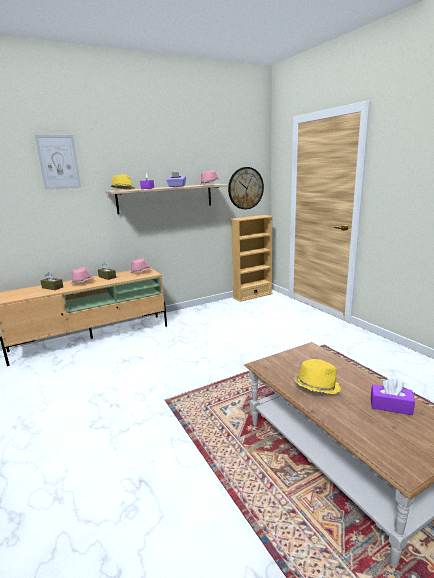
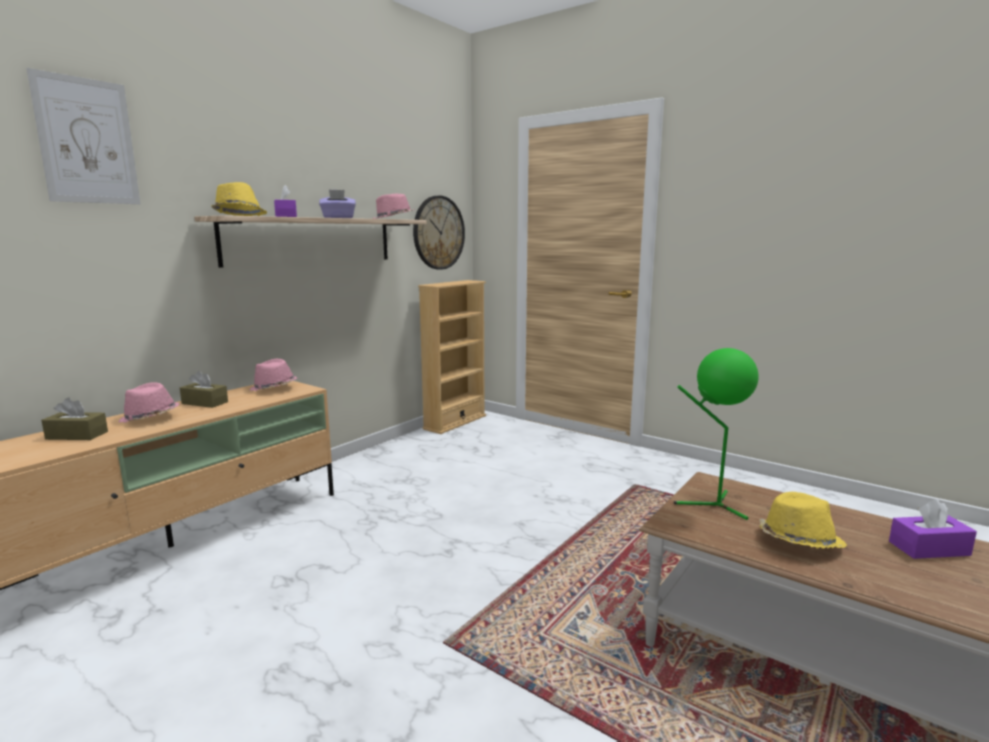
camera: 25 degrees left, 5 degrees down
(294, 360) = (712, 505): none -> green table lamp

